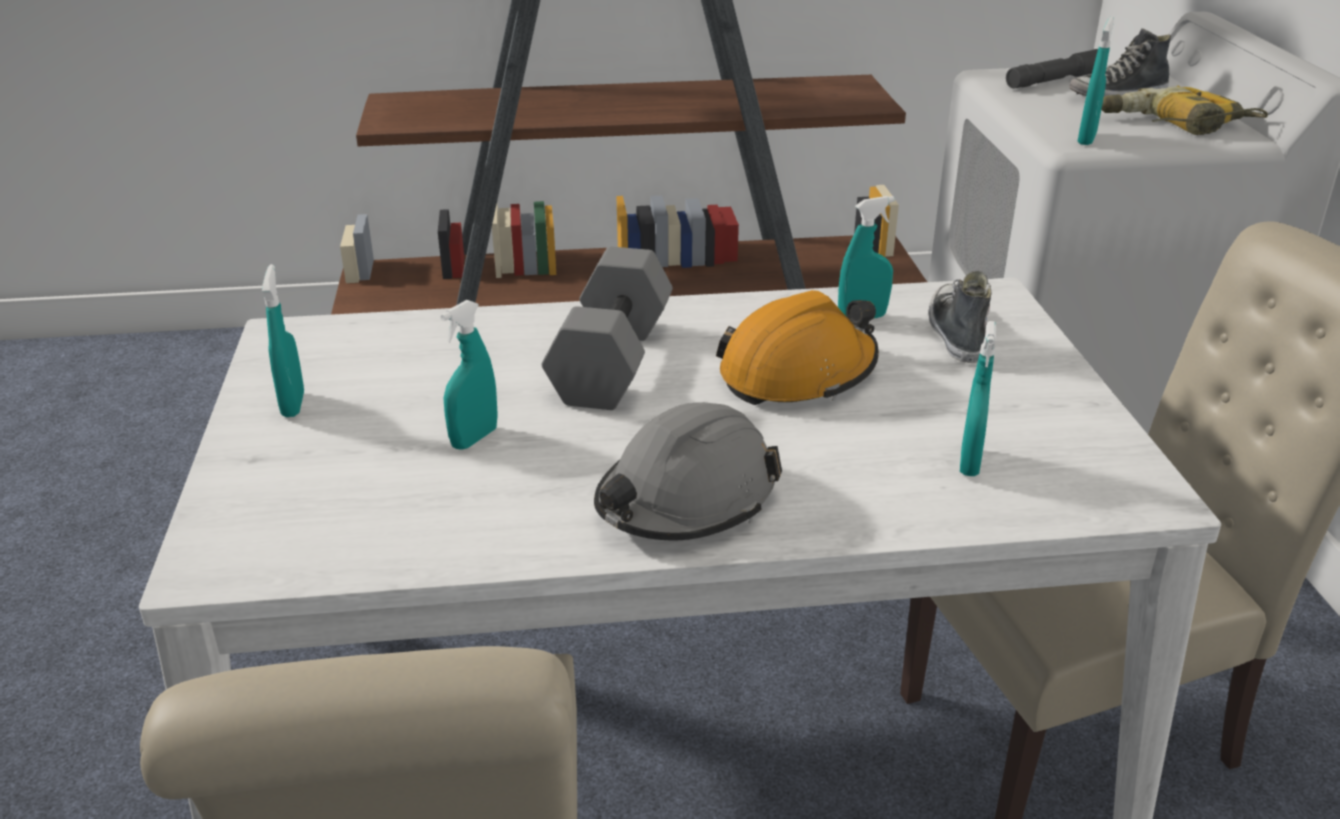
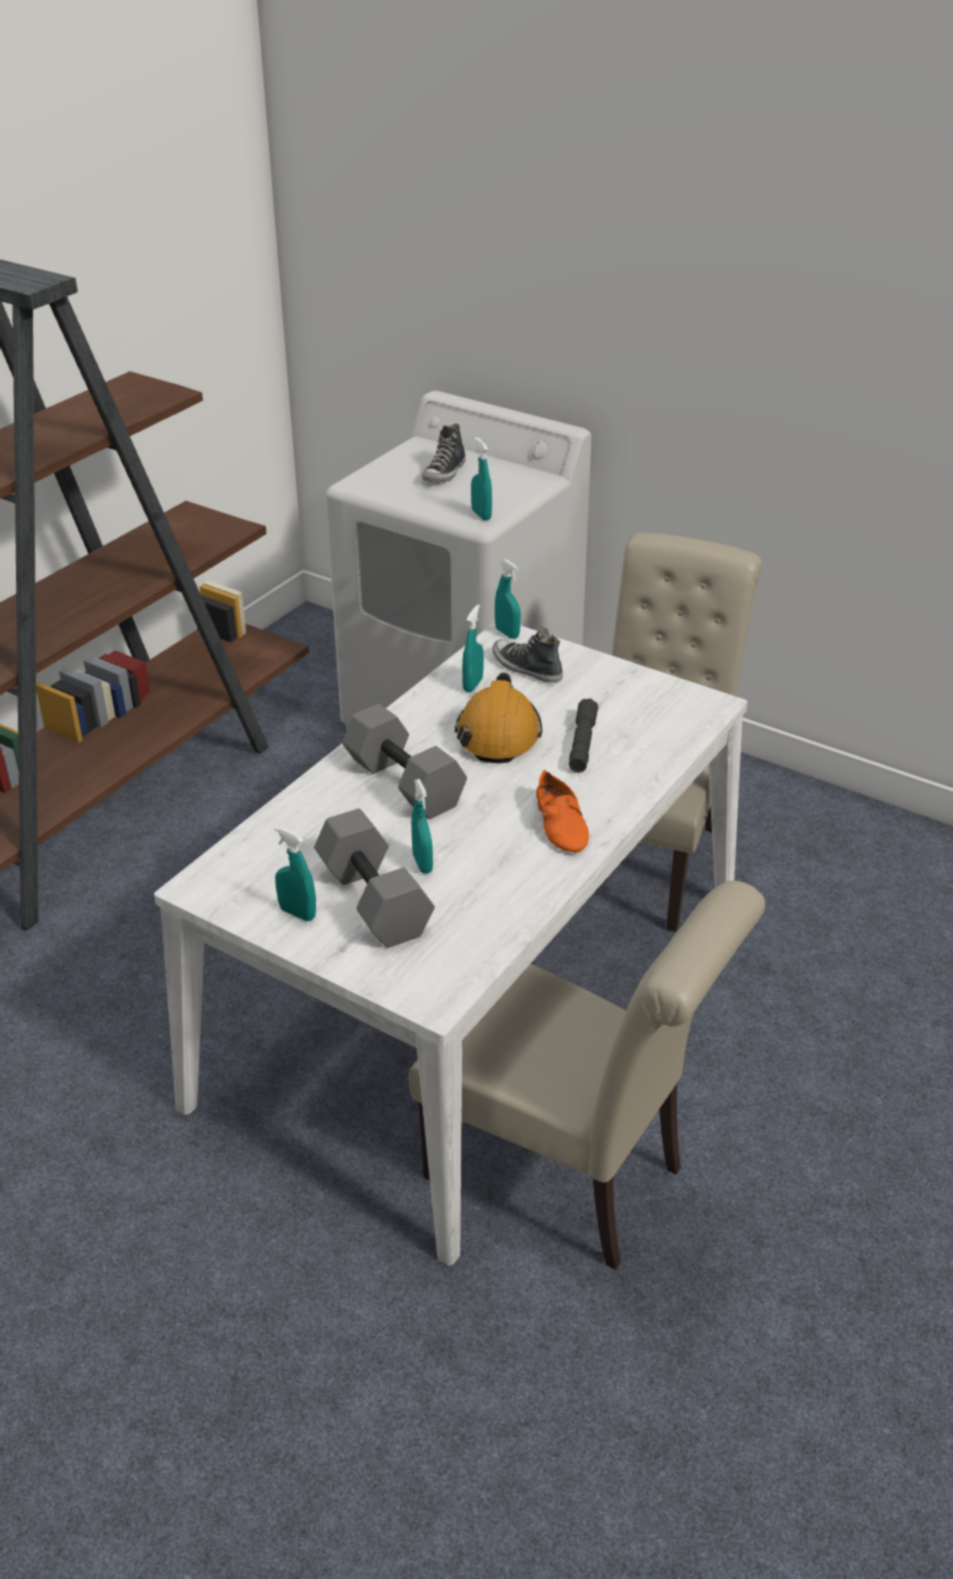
camera: 50 degrees left, 5 degrees up
(368, 441) = (376, 900): none -> grey dumbbell
(686, 499) = (562, 824): grey hard hat -> orange shoe
(969, 463) = (633, 732): turquoise spray bottle -> turquoise spray bottle (507, 633)
(1054, 81) = (394, 474): grey flashlight -> grey flashlight (582, 743)
(1175, 125) = (503, 484): power drill -> none

